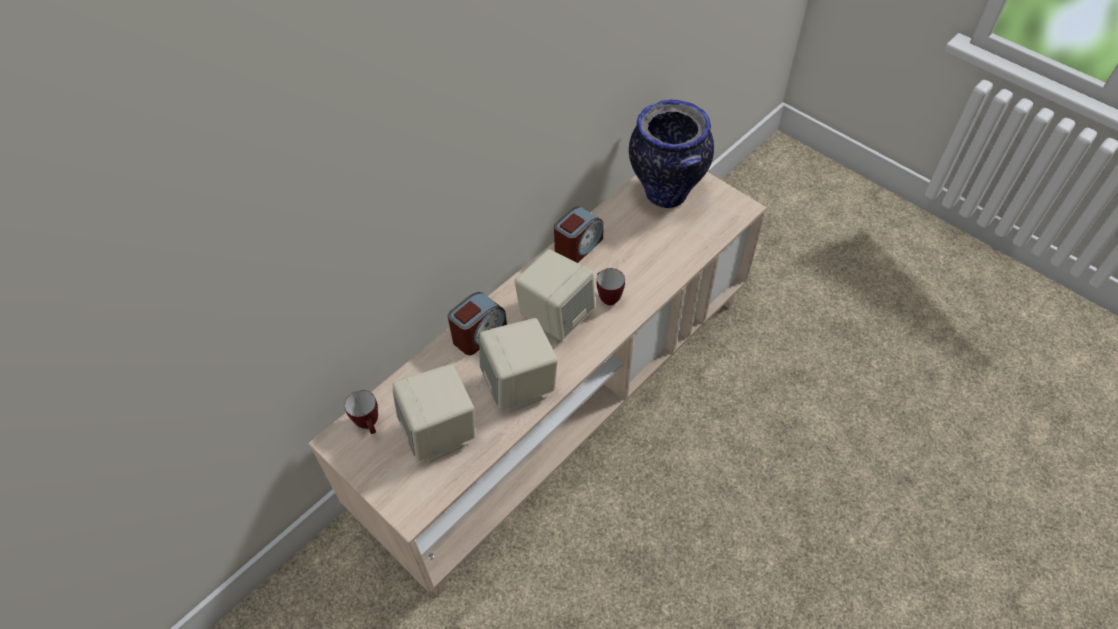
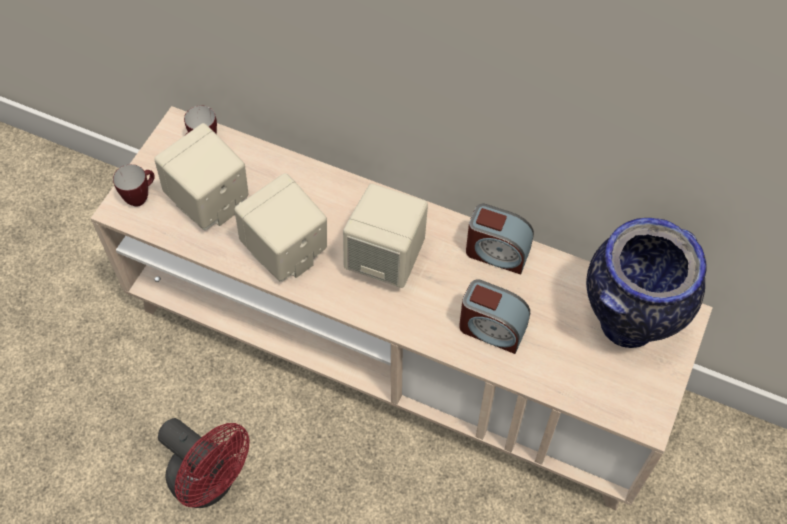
camera: 70 degrees right, 5 degrees up
(479, 334) = (338, 196): alarm clock -> alarm clock (491, 329)
(607, 297) = (434, 302): mug -> mug (140, 196)
(632, 574) = (211, 482): none -> red fan

